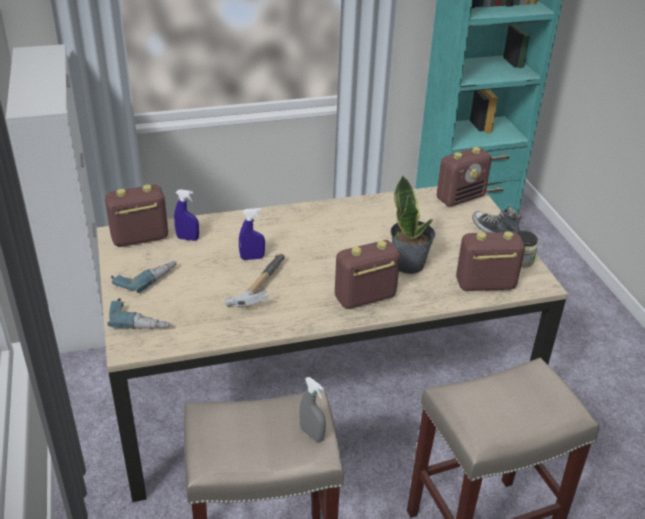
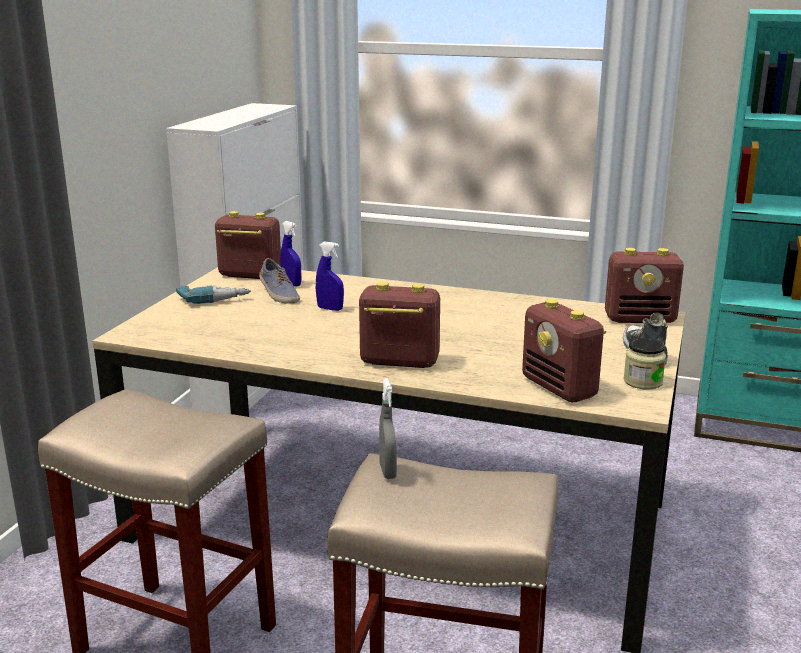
camera: 35 degrees right, 15 degrees down
(141, 320) = (166, 321): power drill -> none
(192, 254) = (278, 294): none -> shoe
(257, 288) = (301, 328): hammer -> none
(312, 434) = (191, 439): grey spray bottle -> grey spray bottle (387, 471)
(409, 264) = (491, 351): potted plant -> none
(484, 285) = (560, 388): radio -> radio turned 150 degrees counterclockwise

